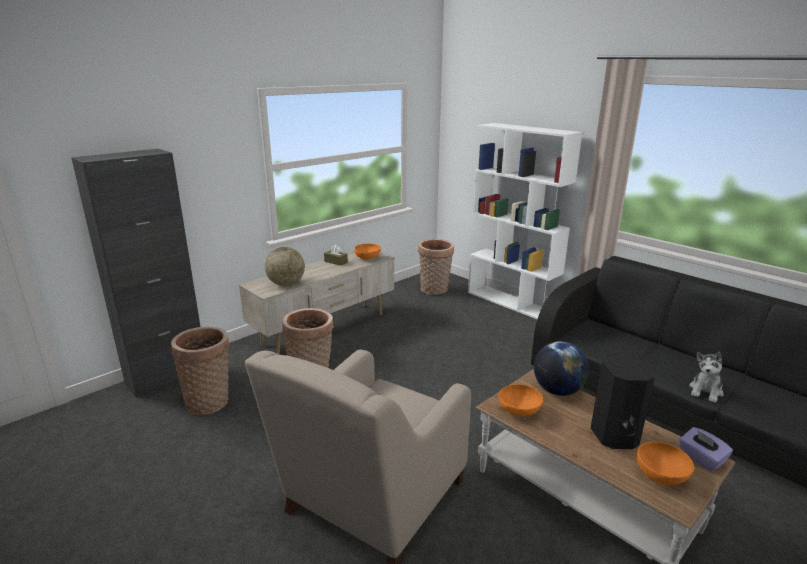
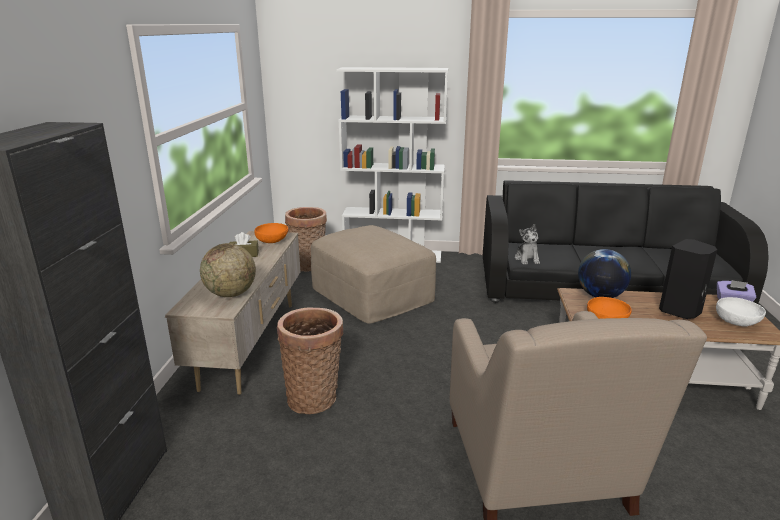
camera: 40 degrees left, 0 degrees up
(210, 401) = (230, 481): basket -> none
(449, 326) = (371, 293): none -> beige ottoman
(661, 475) = (737, 322): orange bowl -> white bowl
(705, 391) = (643, 265): plush toy -> plush toy (527, 259)

